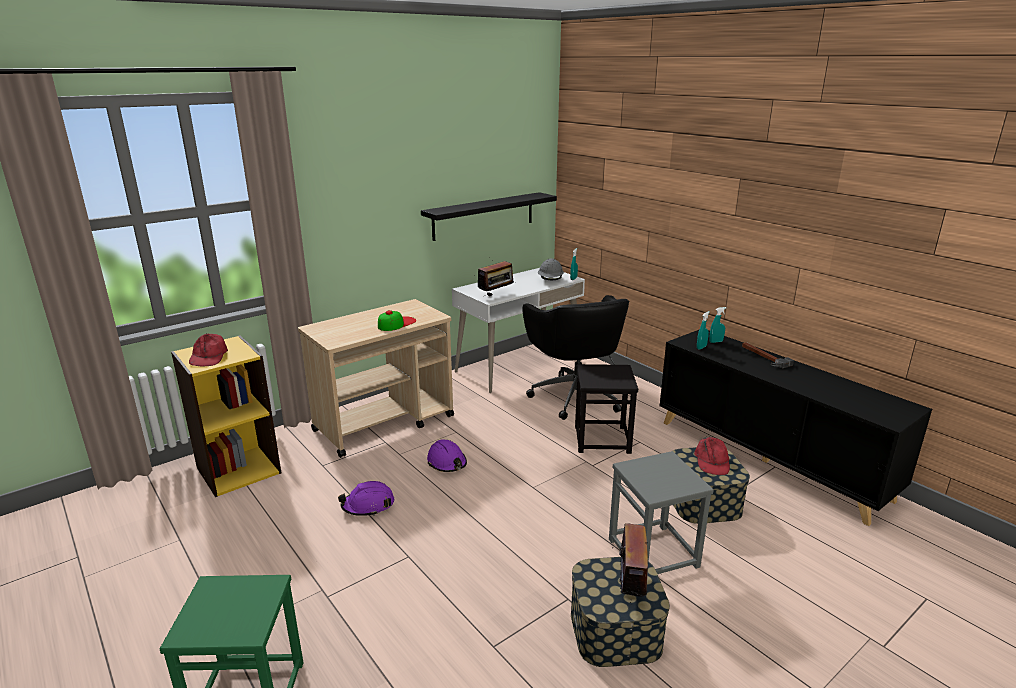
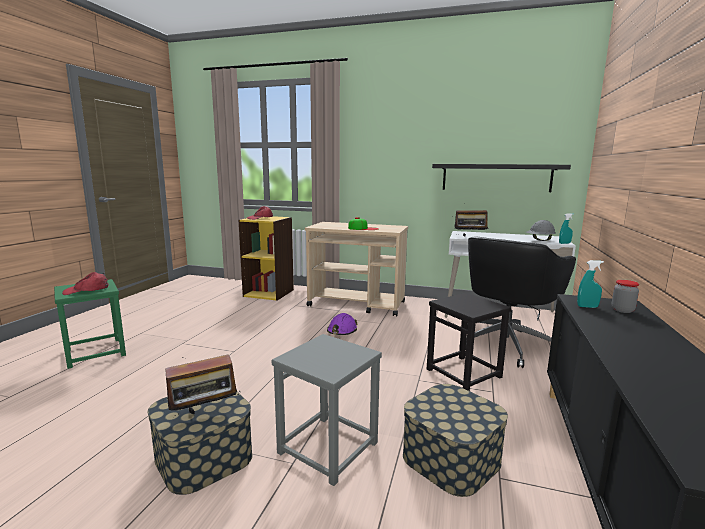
camera: 55 degrees right, 10 degrees down
(368, 505) = (271, 326): purple hard hat -> none
(711, 461) = (464, 410): red cap -> red cap (86, 290)
(716, 341) = (622, 310): turquoise spray bottle -> jar
(763, 357) = (657, 337): hammer -> none

